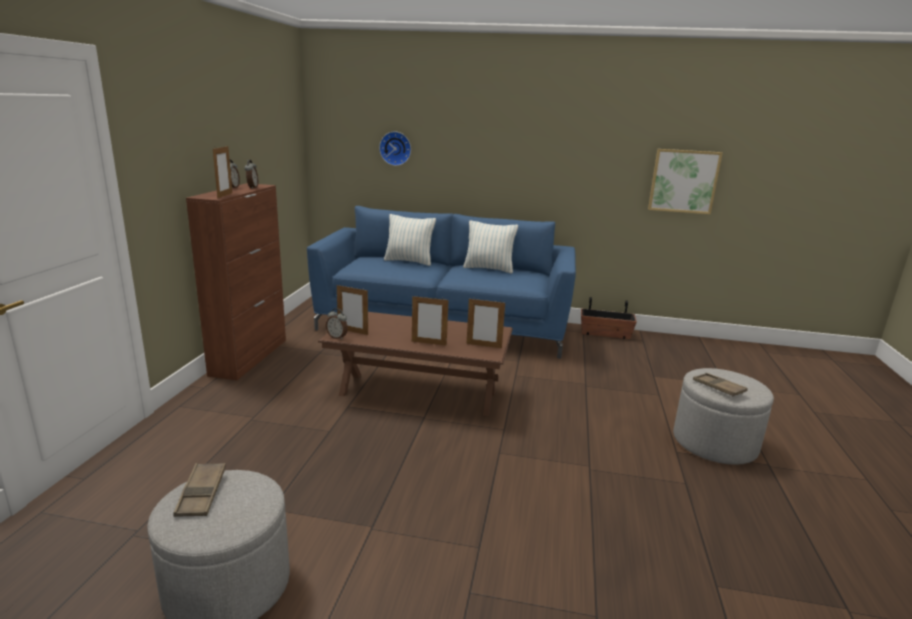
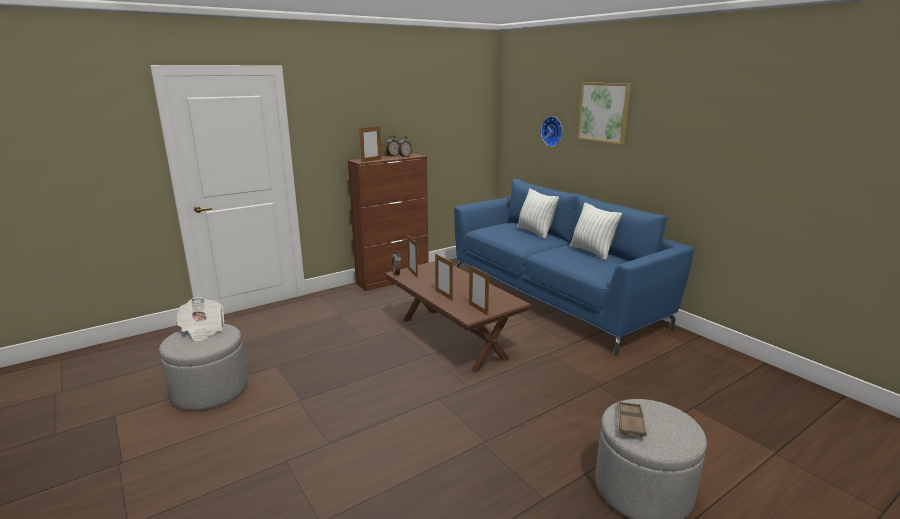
camera: 45 degrees right, 0 degrees up
(201, 493) = (202, 330): brown tray -> newspaper
(605, 333) = (712, 352): planter -> none
(683, 181) = (834, 187): picture -> picture (604, 112)

